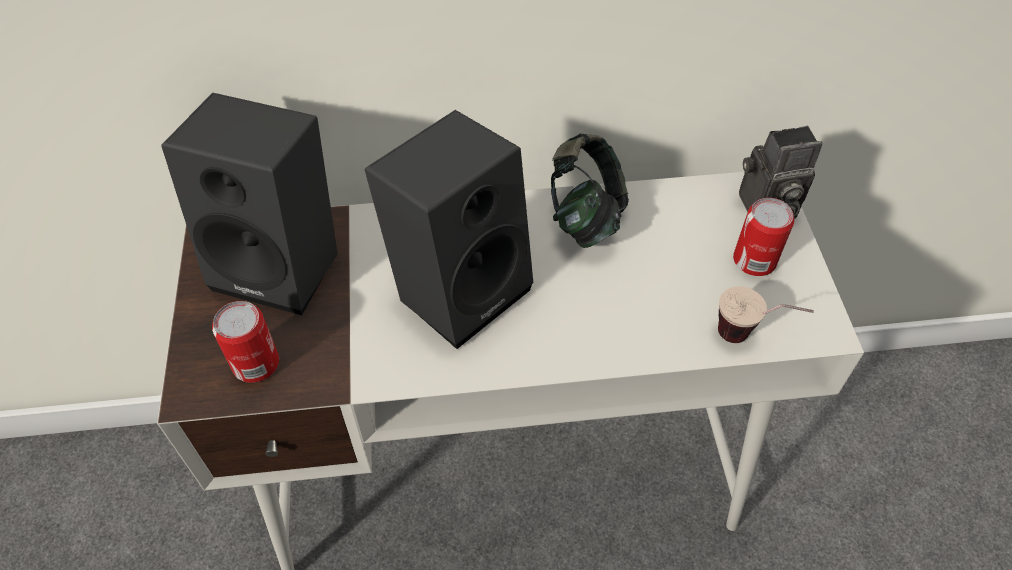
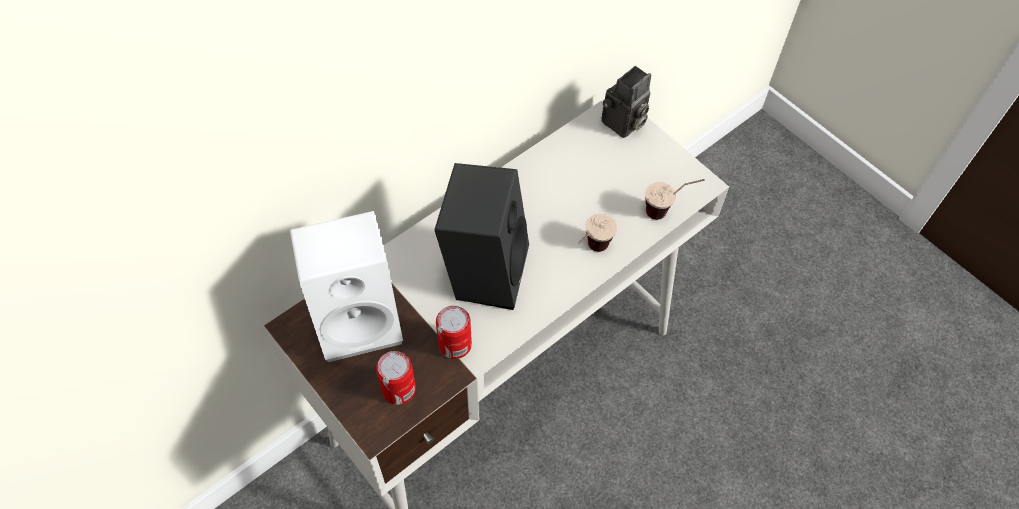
camera: 35 degrees left, 5 degrees up
(283, 264) = (360, 318): black speaker -> white speaker
(585, 216) = (524, 184): headphones -> none
(608, 334) = (590, 252): none -> cup
(754, 260) = (638, 161): can -> can (455, 344)

